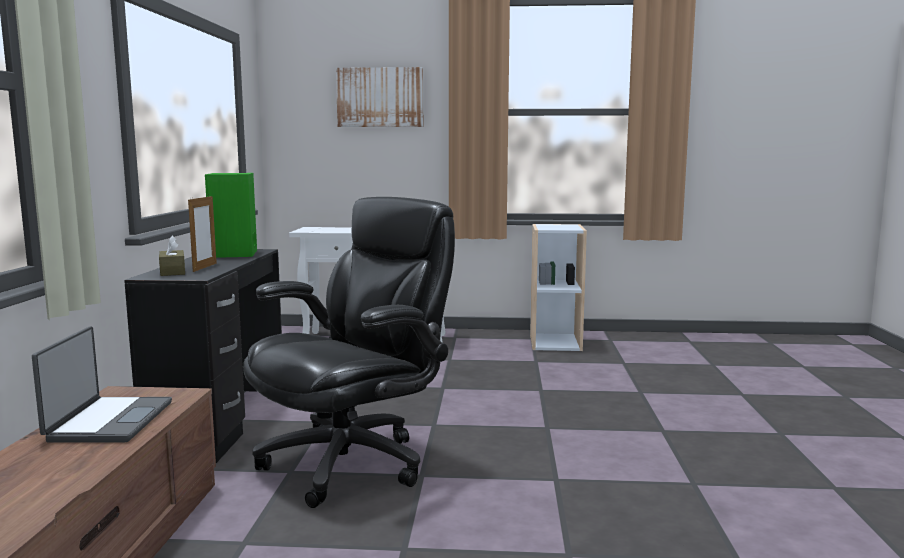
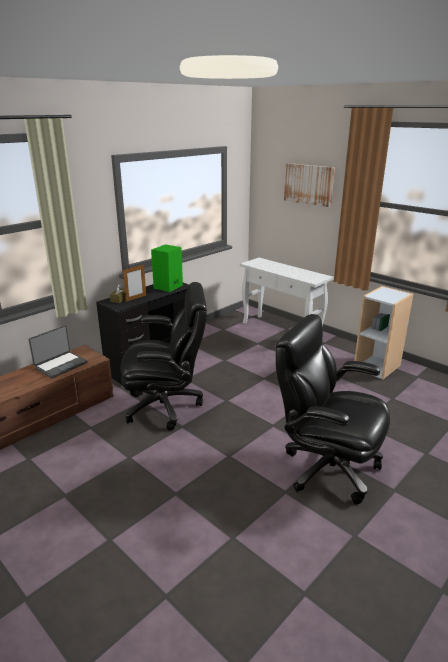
camera: 40 degrees right, 15 degrees up
(685, 441) = (326, 467): none -> black office chair

